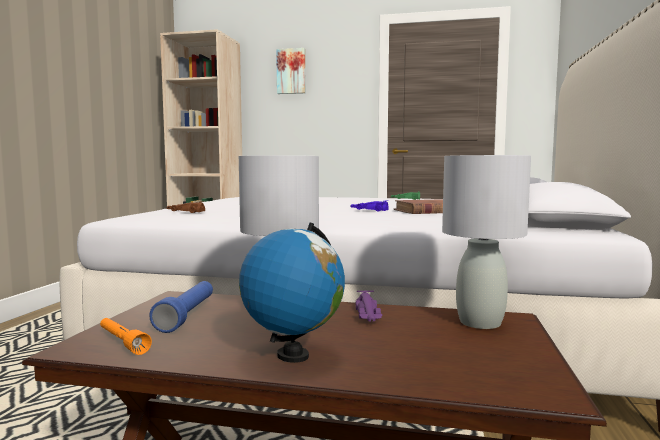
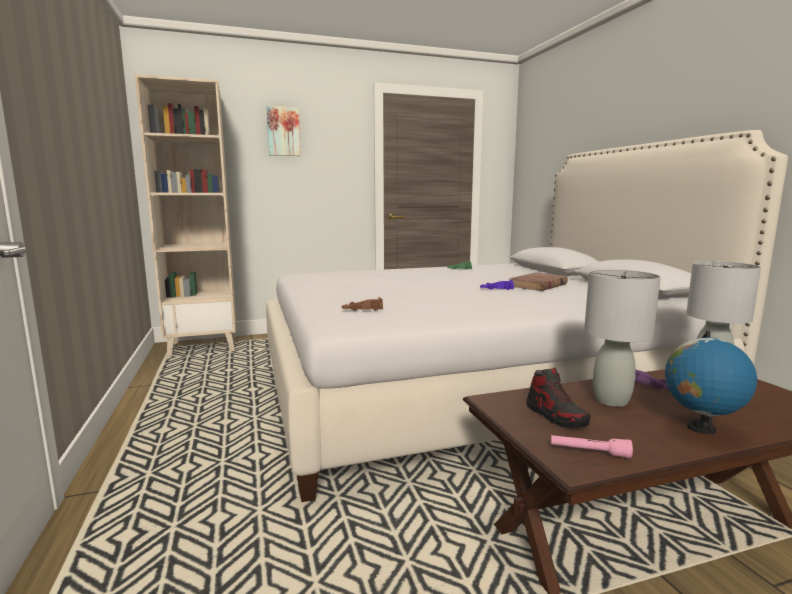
camera: 30 degrees left, 5 degrees up
(122, 342) = (589, 452): orange flashlight -> pink flashlight
(187, 316) = (556, 416): blue flashlight -> shoe

